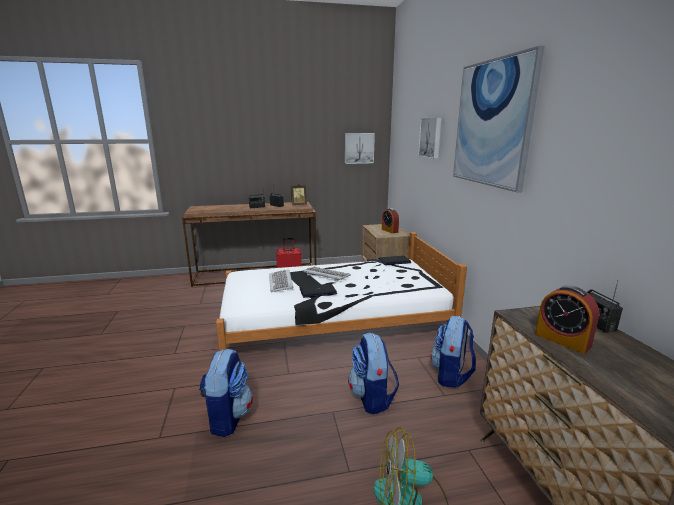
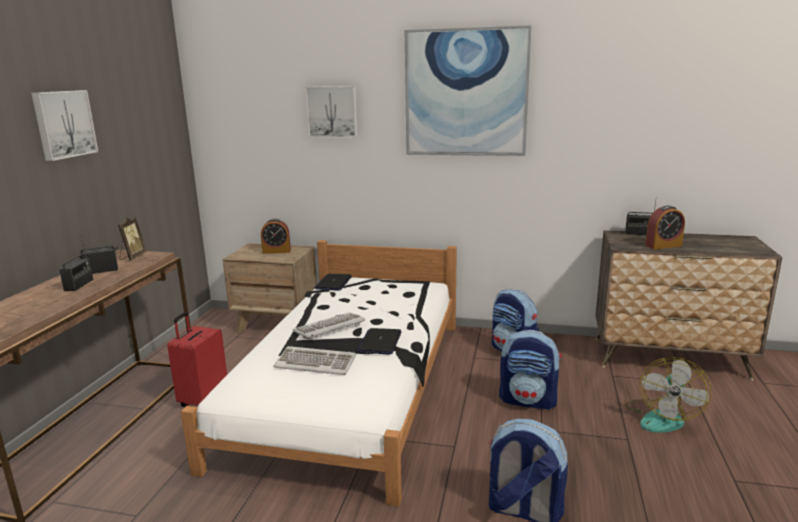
camera: 65 degrees left, 0 degrees up
(359, 148) = (159, 138): picture -> picture (63, 124)

